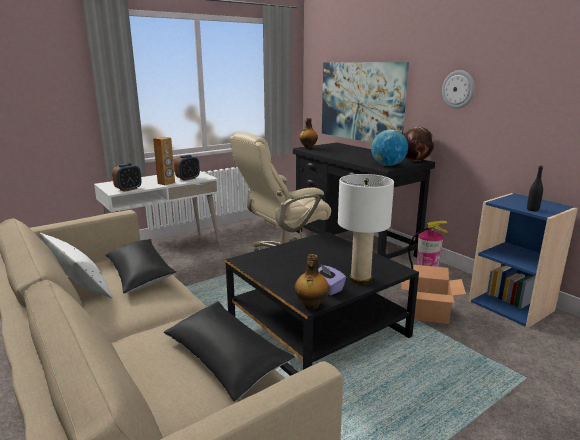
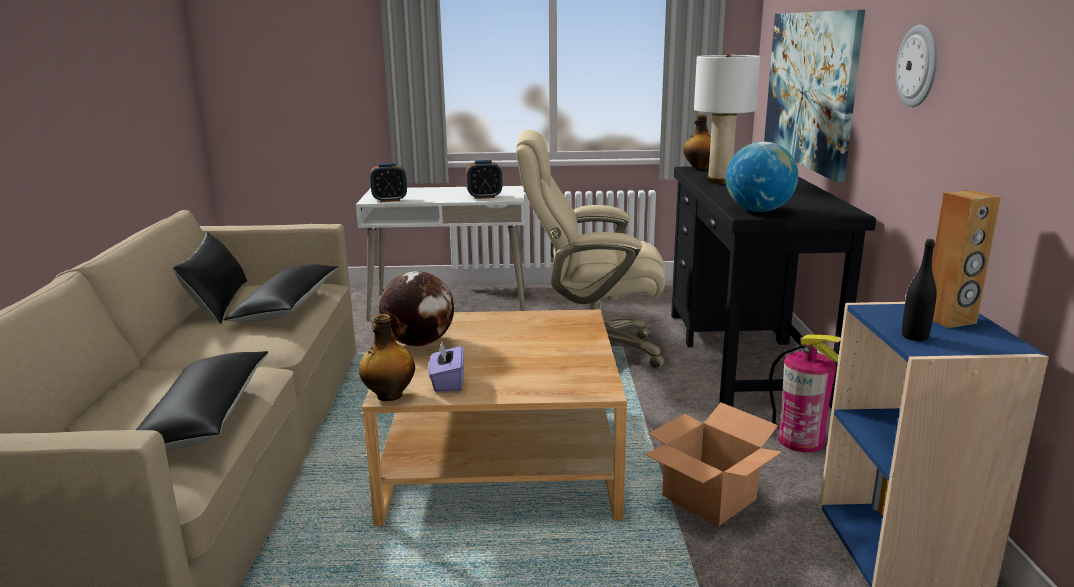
camera: 35 degrees right, 0 degrees up
(78, 284) = (217, 302): white pillow -> black pillow
(166, 183) = (447, 199): brown speaker -> brown speaker (950, 320)
(317, 328) = (501, 457): black coffee table -> beige coffee table
(361, 279) = (515, 385): white table lamp -> white table lamp (720, 181)
(415, 161) = (835, 210): globe -> globe (419, 343)

